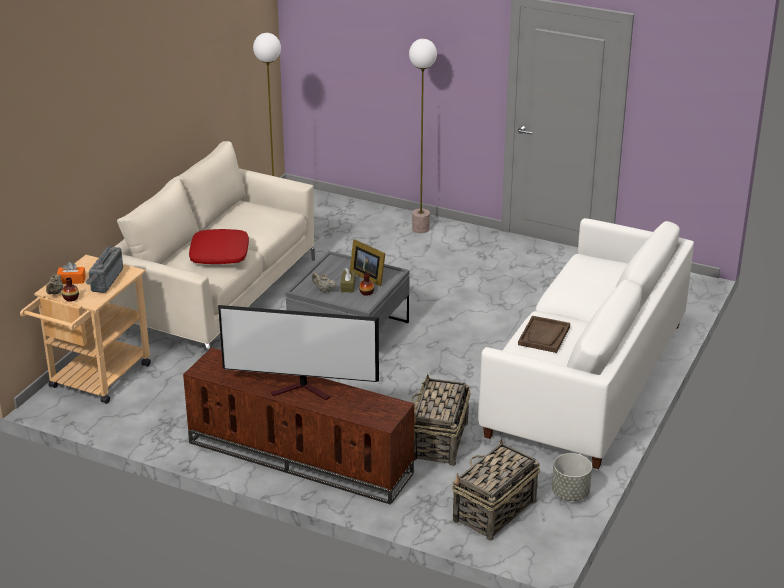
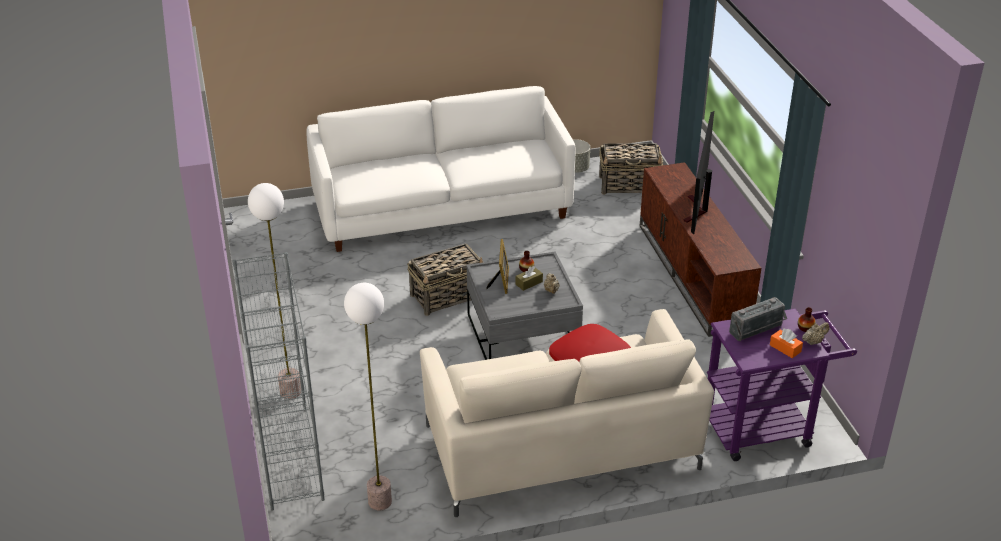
camera: 130 degrees left, 5 degrees up
(95, 380) = (766, 427): beige cart -> purple cart
(304, 390) = (697, 211): television -> television turned 135 degrees counterclockwise
(358, 209) = (288, 457): none -> grey bookcase
(439, 441) = (594, 232): basket -> basket (448, 296)
(544, 336) = (493, 161): brown tray -> none

